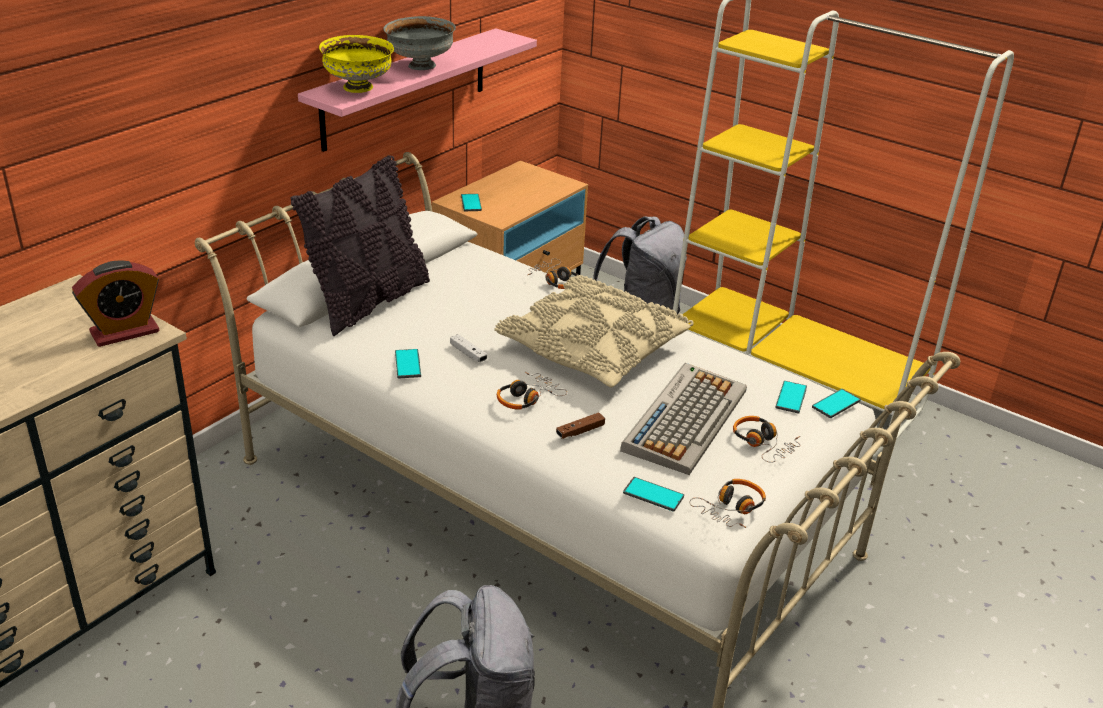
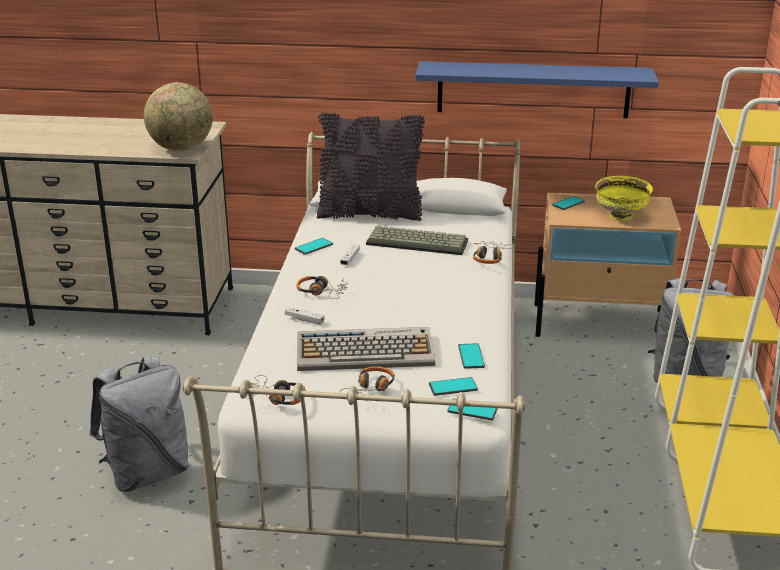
camera: 60 degrees right, 5 degrees down
(124, 332) = (182, 148): alarm clock -> globe
(359, 88) = (456, 69): yellow bowl -> yellow bowl (621, 216)
(405, 88) = (533, 89): pink shelf -> blue shelf
(420, 66) = (527, 70): grey bowl -> none
(477, 302) = (418, 242): none -> keyboard
(580, 431) = (304, 320): brown game controller -> white game controller
(592, 348) = (415, 295): beige pillow -> none
(653, 495) = (260, 365): phone -> phone (471, 356)

